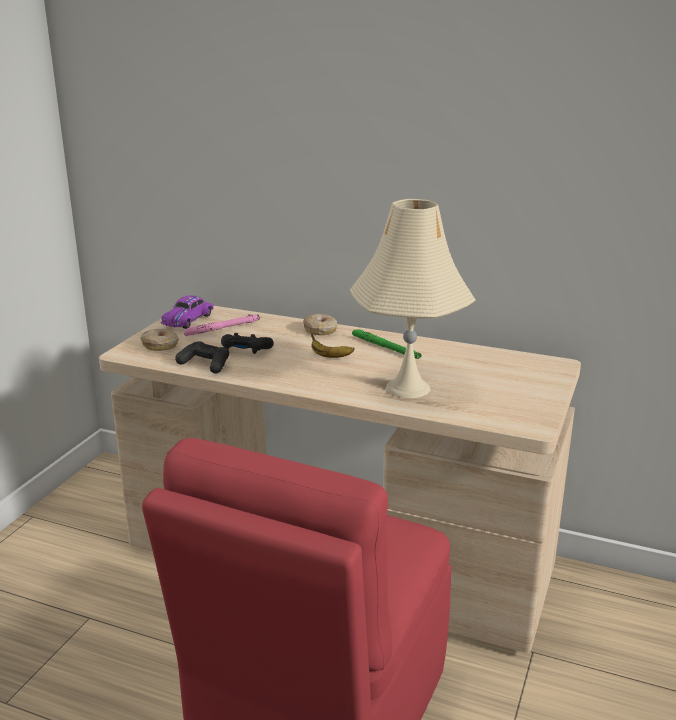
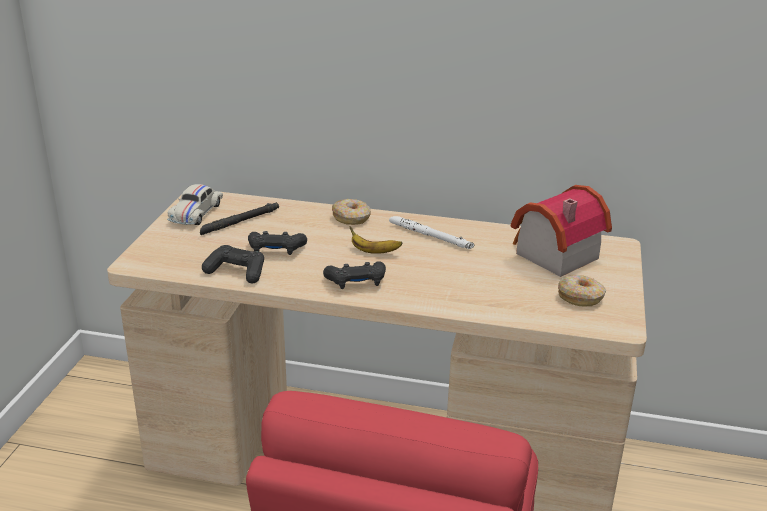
camera: 10 degrees left, 5 degrees up
(160, 345) = (176, 249): donut -> donut (580, 297)
(188, 320) = (196, 213): purple toy car -> white toy car
(222, 328) = (240, 222): pink flashlight -> black flashlight
(305, 378) = (356, 282): none -> black game controller
(385, 347) = (430, 236): green flashlight -> white flashlight
(408, 388) = (472, 287): beige table lamp -> none
(492, 367) = (551, 254): none -> toy house

